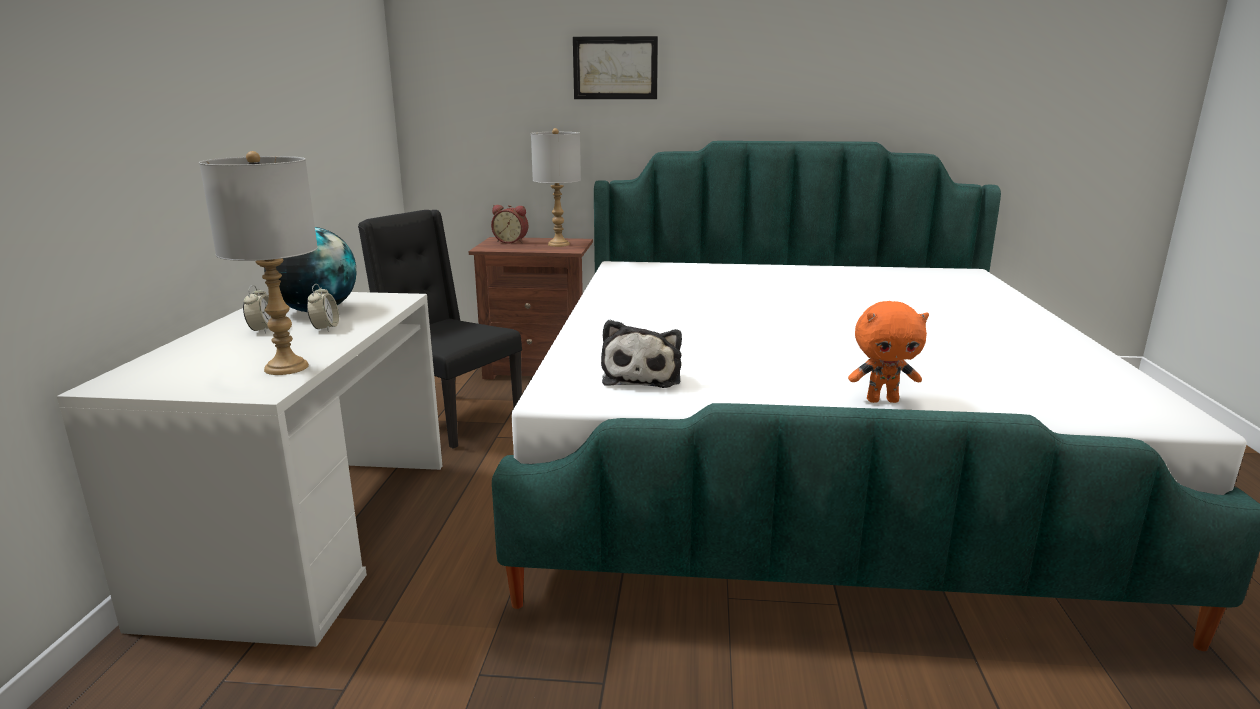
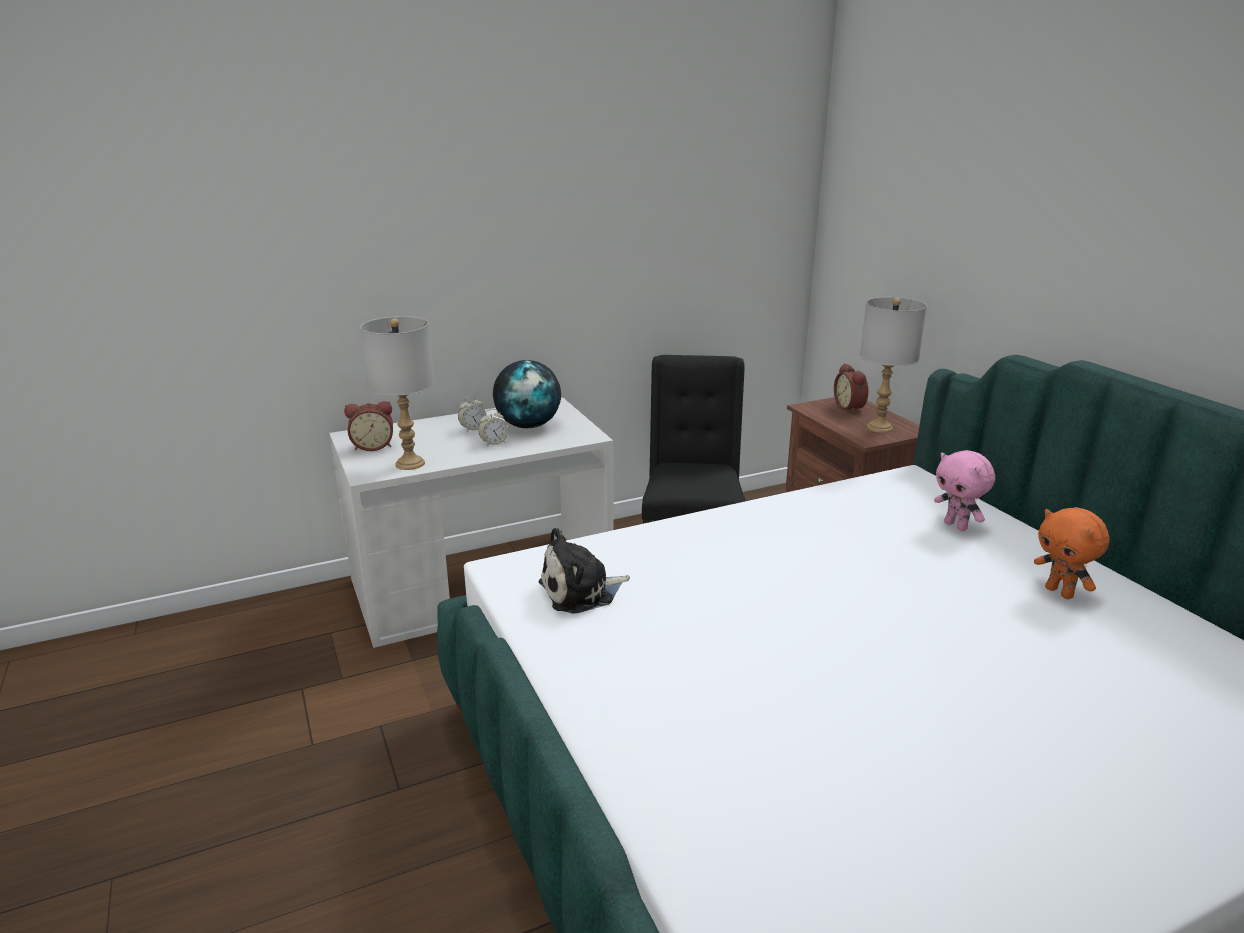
camera: 60 degrees right, 5 degrees up
(181, 377) = (373, 446): none -> alarm clock
(615, 68) = (1002, 235): picture -> none
(699, 273) = (956, 526): none -> pink plush toy
(882, 400) = (641, 744): orange plush toy -> orange plush toy (1060, 592)

